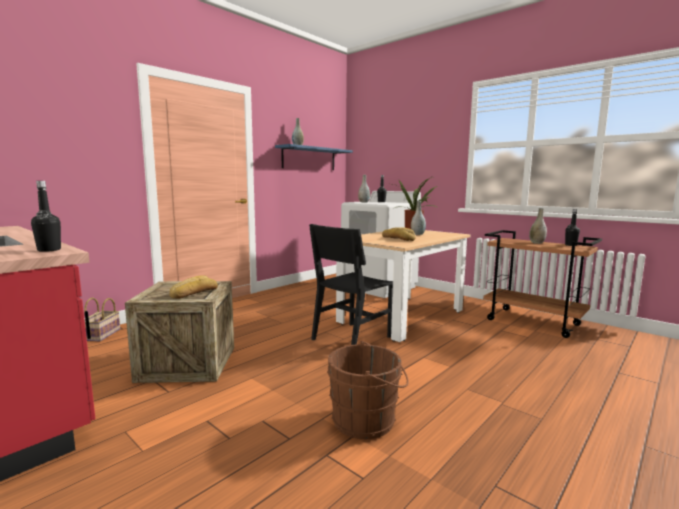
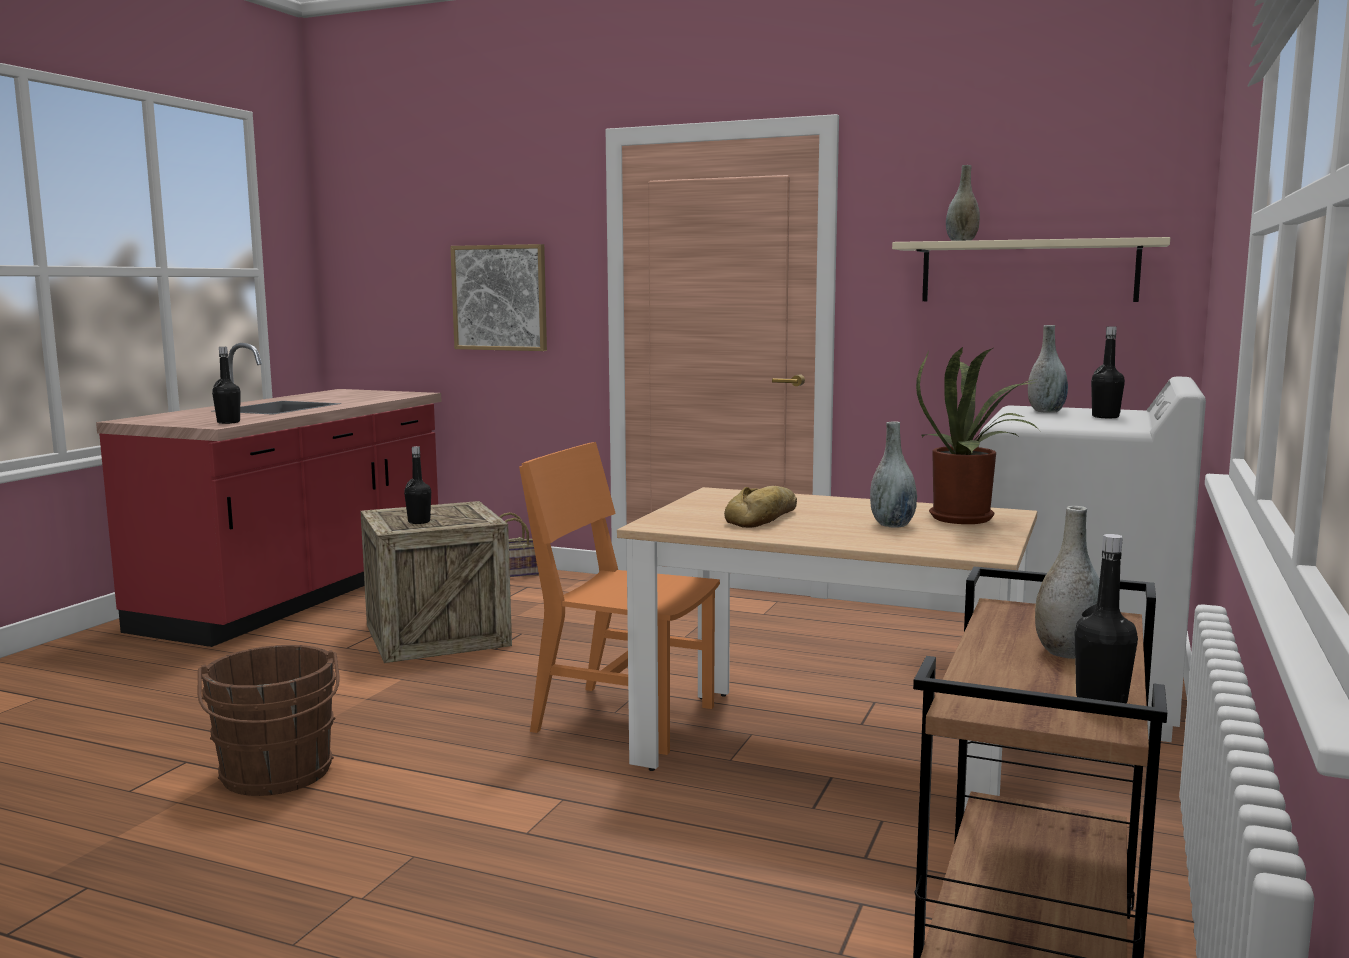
camera: 70 degrees right, 0 degrees up
(61, 157) = (500, 297): none -> picture
(193, 293) = (419, 522): bread -> black bottle
(309, 158) = (1028, 271): blue shelf -> beige shelf
(351, 338) = (624, 718): black chair -> orange chair

